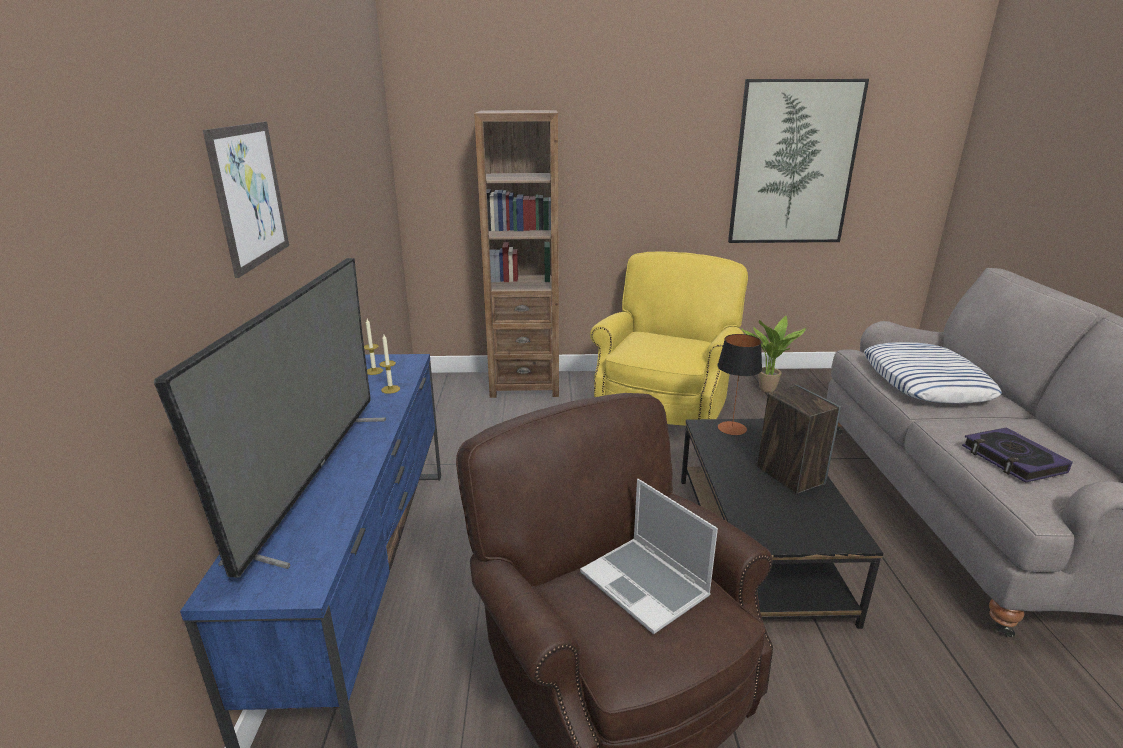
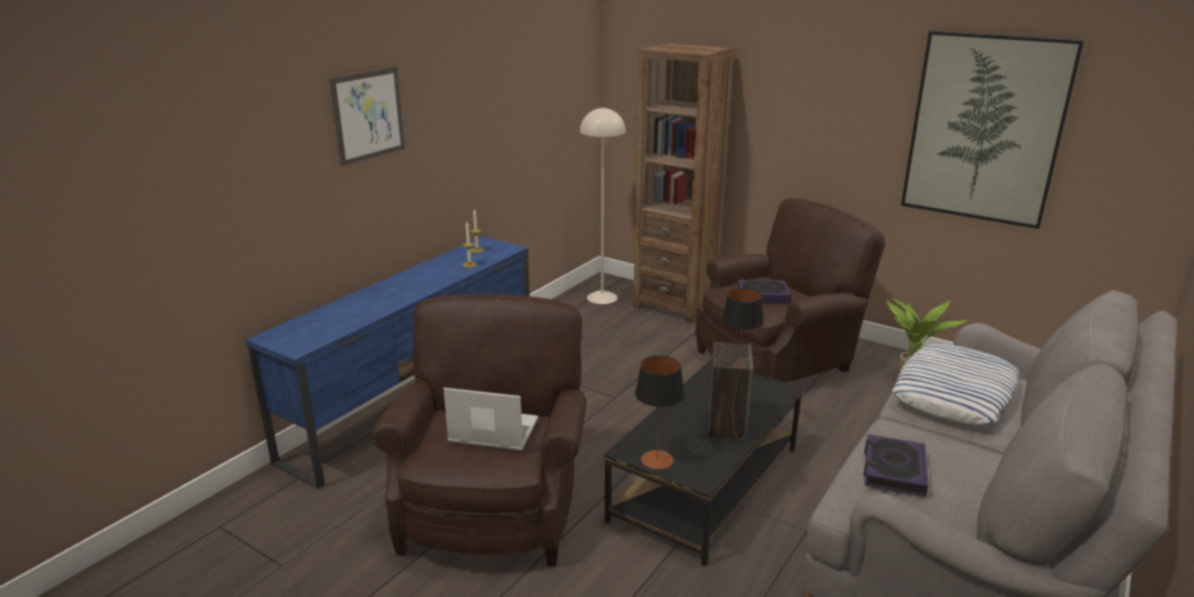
camera: 35 degrees right, 0 degrees up
(315, 480) = (363, 303): television -> none
(448, 397) = (601, 297): none -> beige floor lamp
(646, 585) = (492, 432): laptop -> laptop turned 105 degrees clockwise
(664, 346) = (763, 295): none -> book
(665, 406) = (778, 360): yellow armchair -> brown armchair
(792, 537) = (657, 460): none -> table lamp

